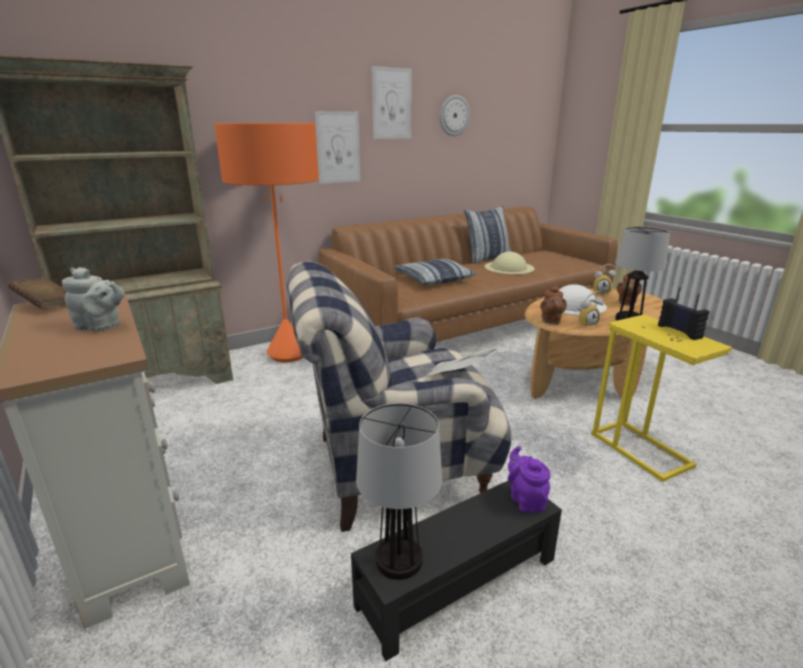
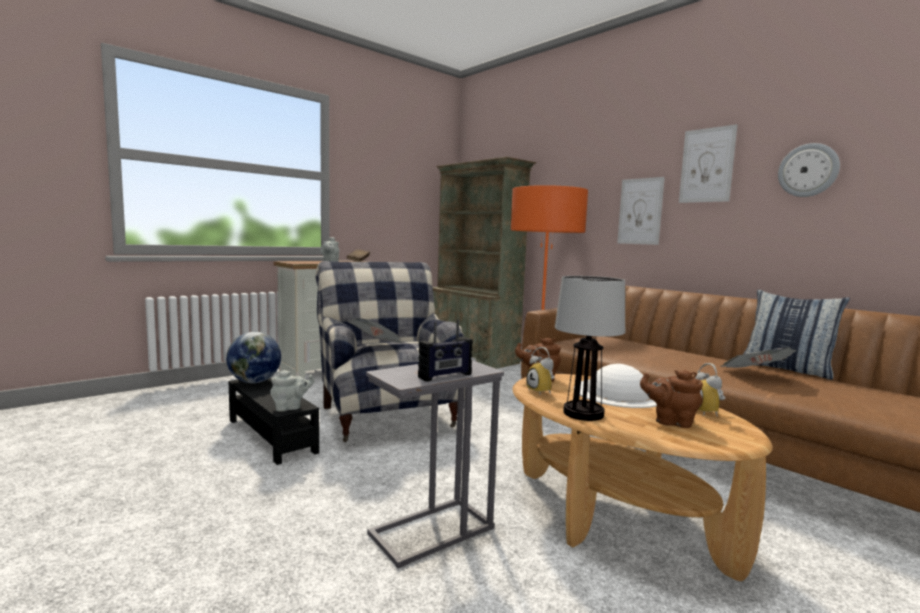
camera: 80 degrees right, 15 degrees down
(400, 560) = (254, 382): table lamp -> globe
(433, 279) = (635, 348): pillow -> none
(509, 267) = (754, 375): beige hat -> newspaper
(525, 499) = (290, 408): purple teapot -> grey teapot
(639, 449) = (432, 530): yellow side table -> grey side table

